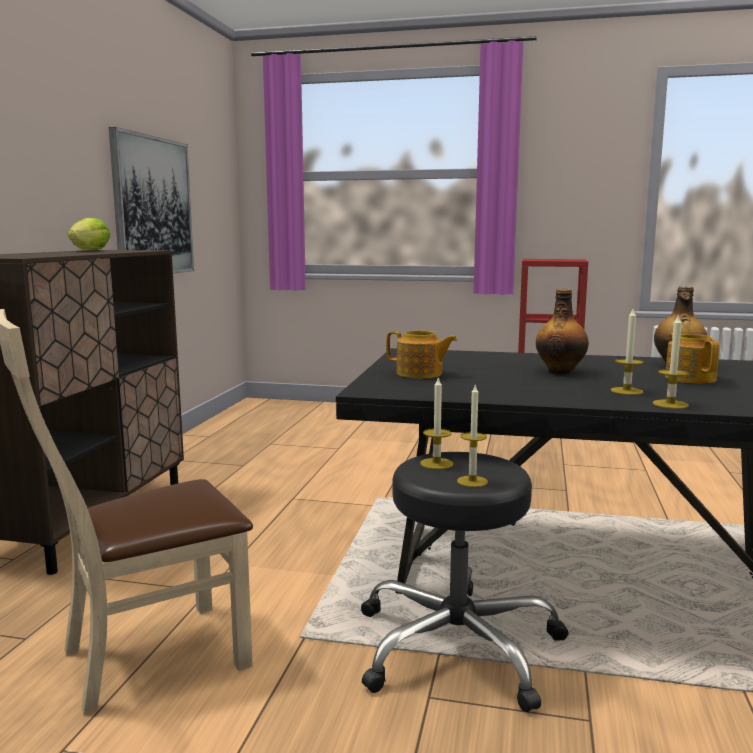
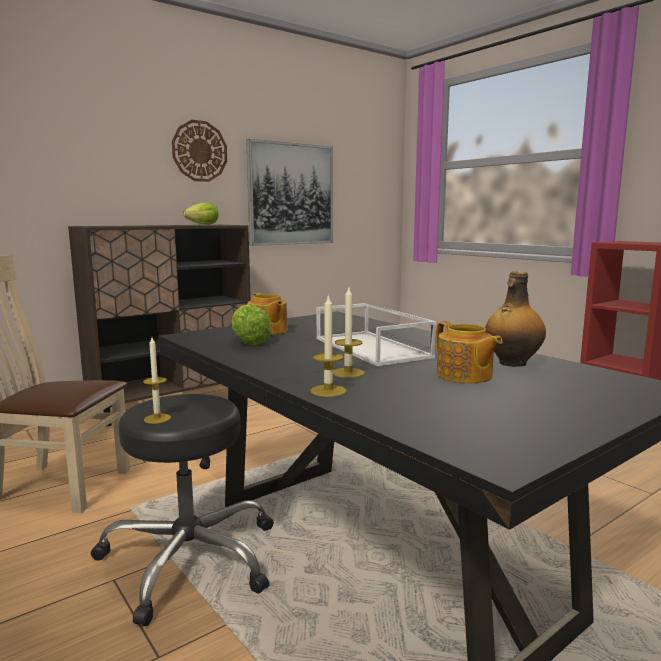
camera: 40 degrees right, 0 degrees up
(63, 140) = (199, 151): none -> wall clock
(436, 463) = (181, 401): candle -> none
(452, 385) = (249, 342): none -> lettuce
(560, 371) = (373, 348): bottle -> white tray
(690, 378) = (464, 376): teapot -> teapot turned 120 degrees clockwise

